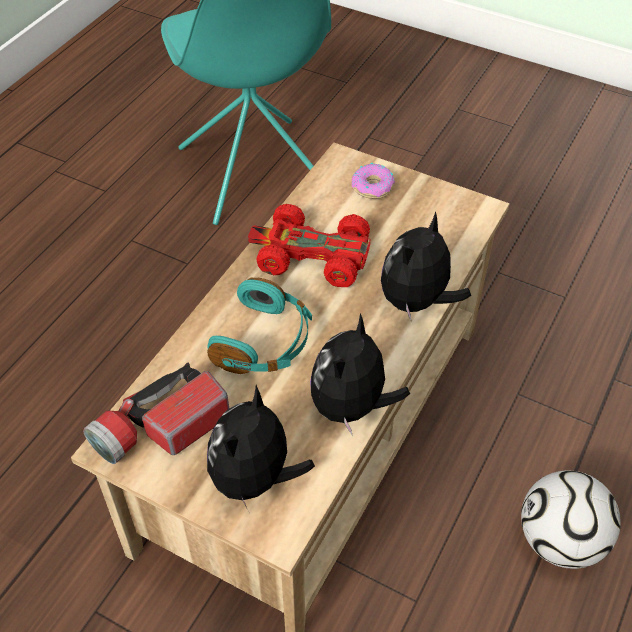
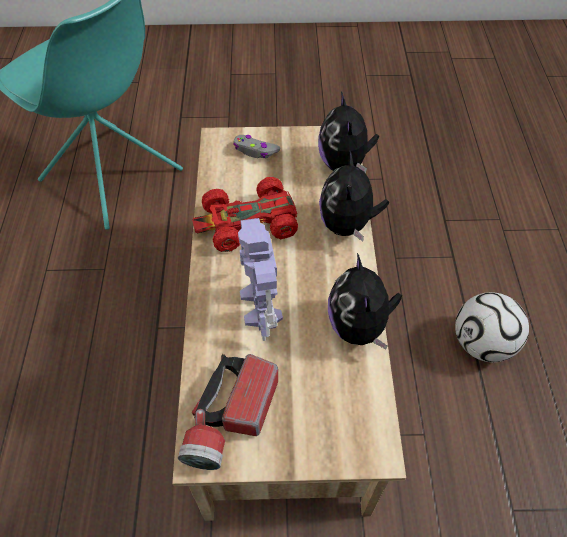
camera: 30 degrees left, 5 degrees up
(255, 479) = (331, 420): plush toy -> plush toy (344, 164)
(265, 342) = (261, 307): turquoise headphones -> toy robot
(373, 187) = (255, 151): donut -> grey game controller

